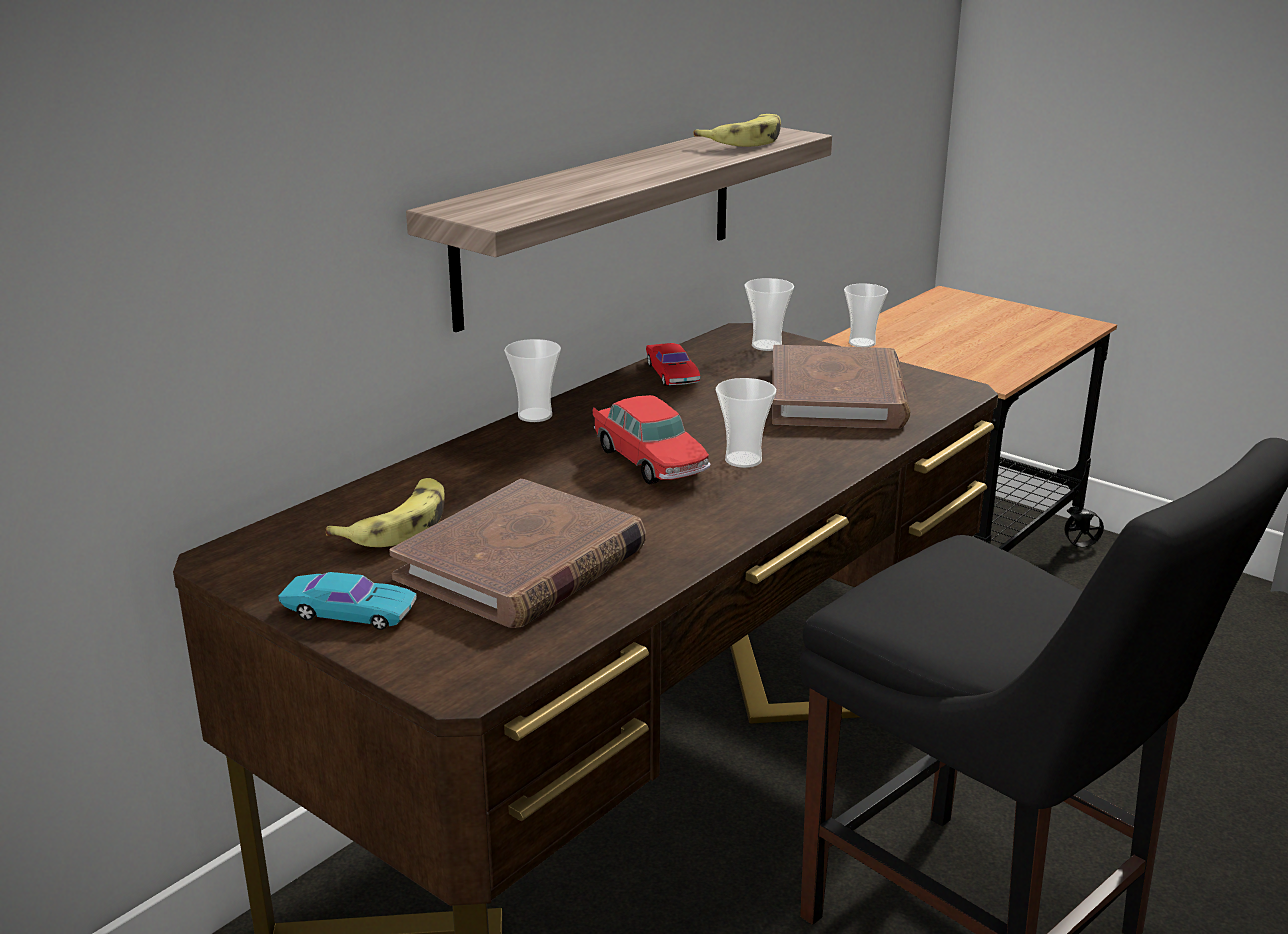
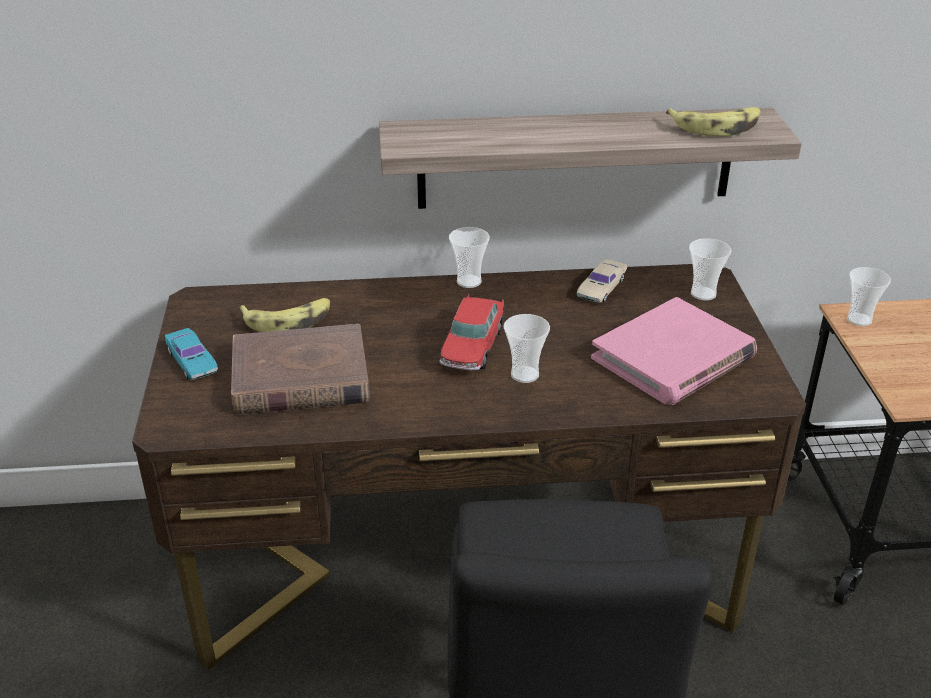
camera: 45 degrees right, 10 degrees up
(672, 372) = (601, 287): red toy car -> beige toy car
(837, 396) = (673, 358): brown book -> pink book

